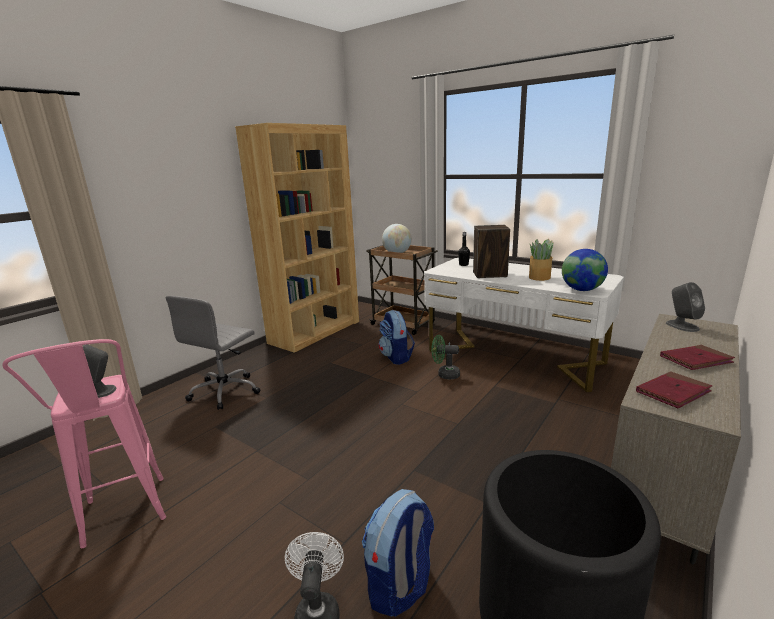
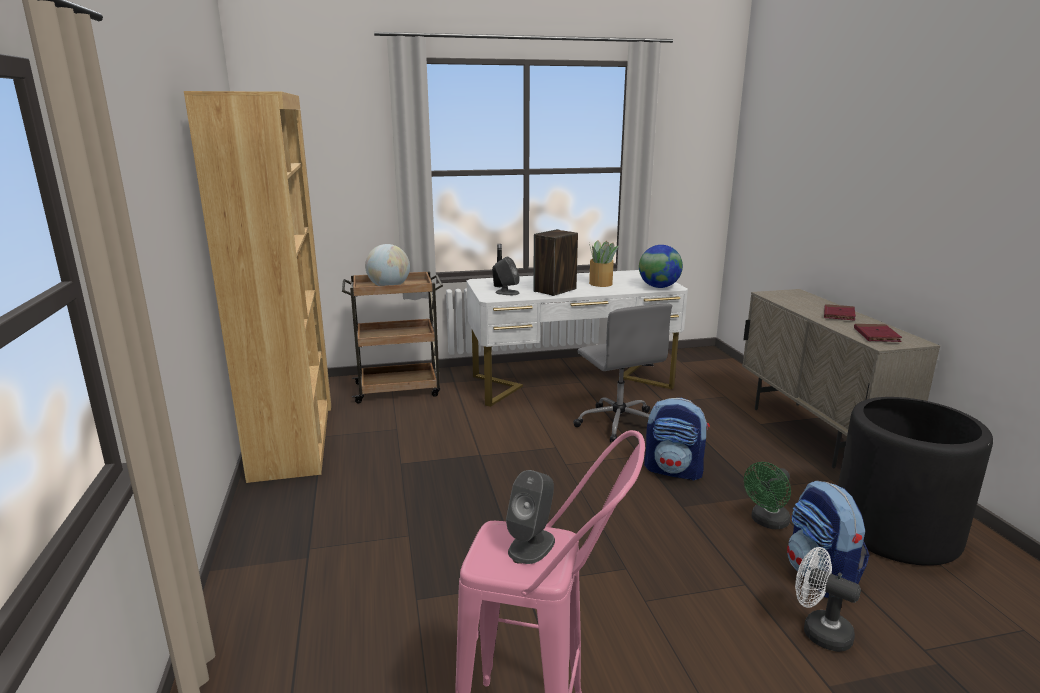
camera: 50 degrees left, 0 degrees up
(226, 391) = (329, 561): grey office chair -> grey office chair (618, 423)
(396, 357) = (467, 426): backpack -> backpack (674, 470)
(445, 374) = (548, 421): green fan -> green fan (767, 522)
(681, 326) = (782, 296): grey speaker -> grey speaker (507, 292)

